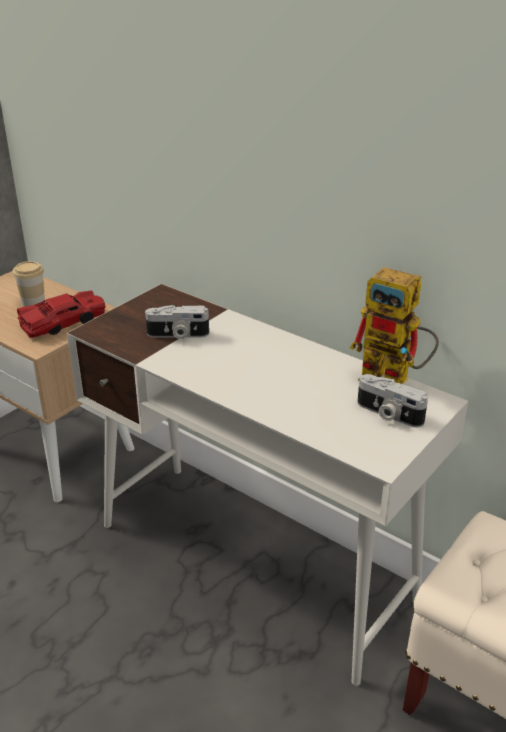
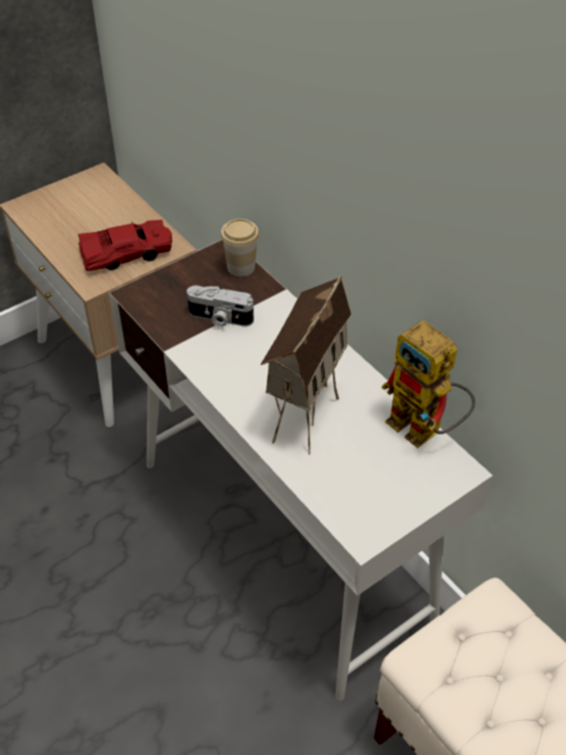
camera: 15 degrees right, 15 degrees up
(33, 302) = (103, 218): cup -> cup (241, 267)
(282, 385) = (302, 412): none -> toy house
(388, 414) = (397, 475): camera -> none

